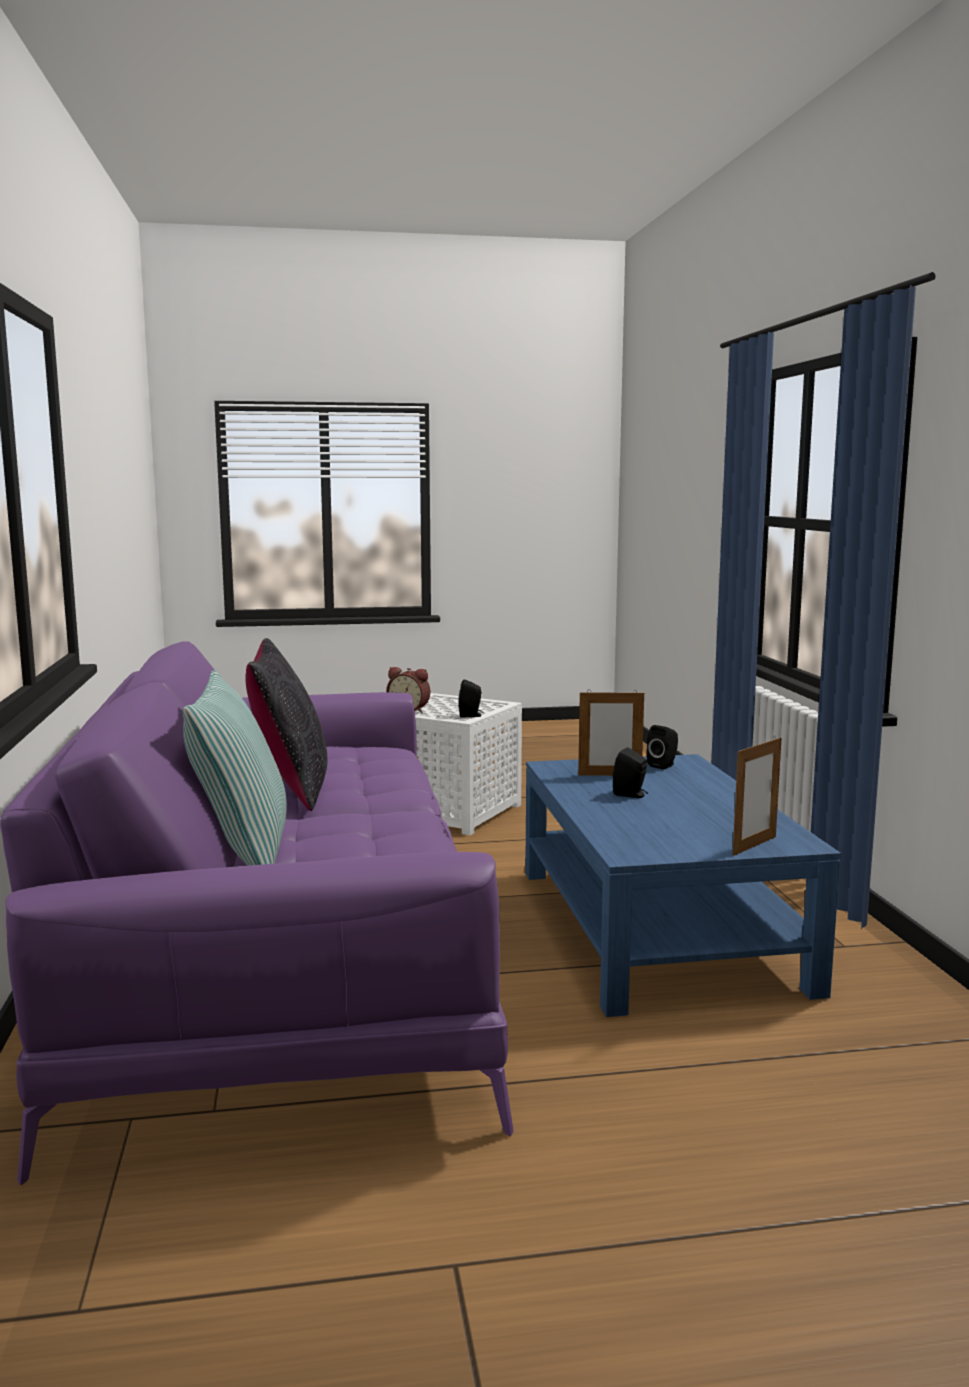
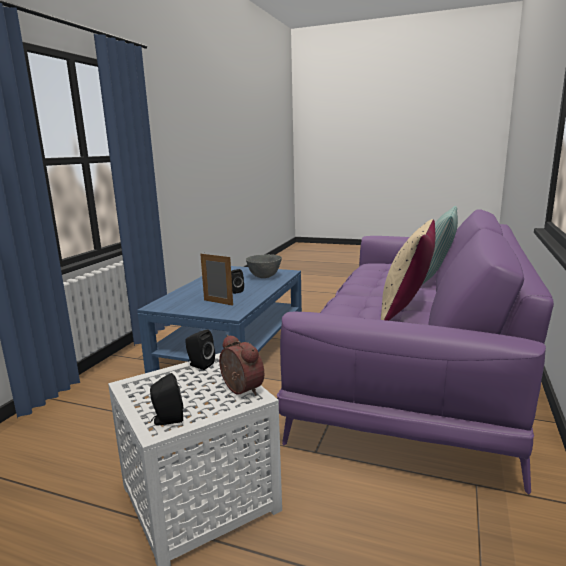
camera: 150 degrees left, 5 degrees up
(290, 788) = (406, 310): black pillow -> beige pillow
(650, 832) = (264, 277): none -> grey bowl
(663, 765) = (177, 304): black speaker -> black speaker (167, 420)
(754, 846) = (242, 269): picture frame -> none

